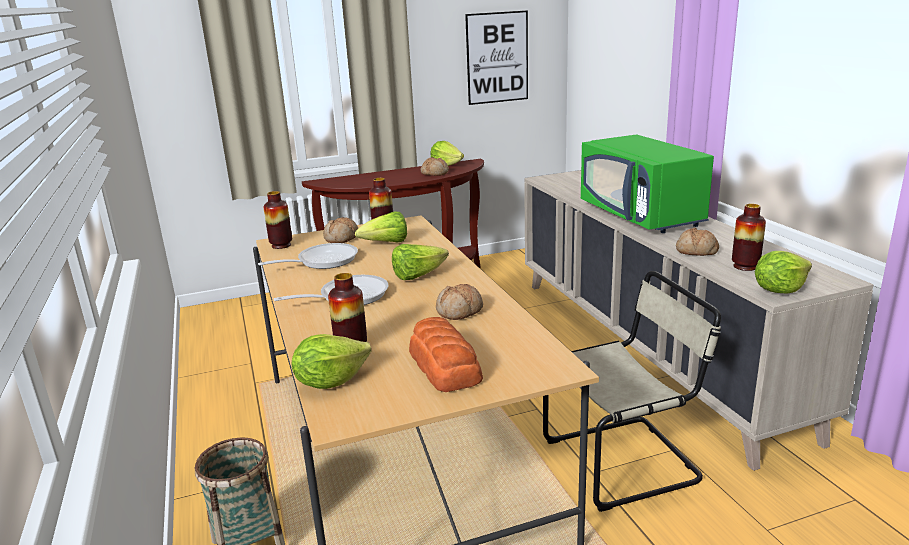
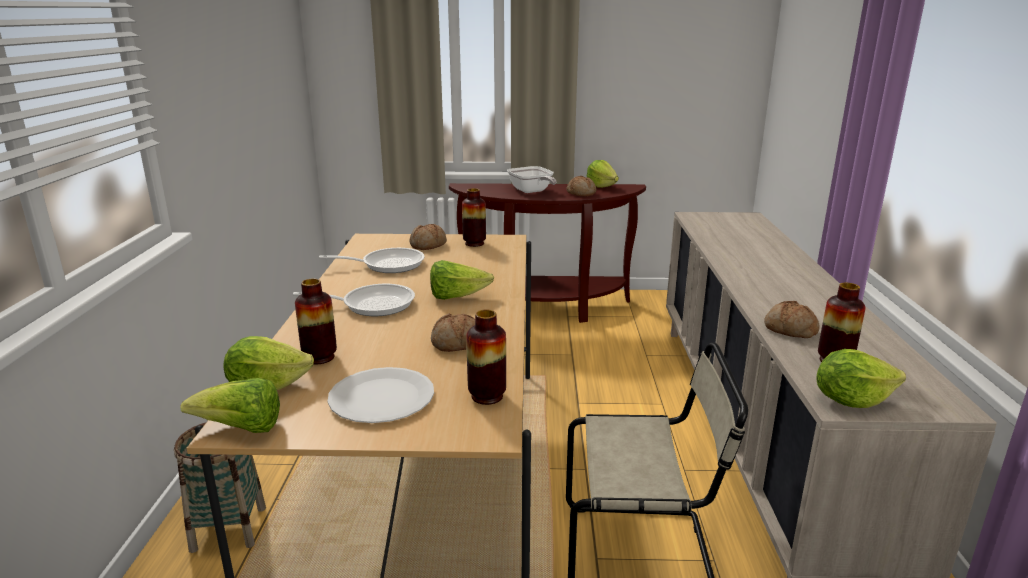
camera: 20 degrees right, 0 degrees up
(281, 245) = (369, 242): vase -> vase (487, 396)
(386, 243) = (462, 258): lettuce -> lettuce (241, 429)
(389, 178) = (532, 191): none -> frying pan
(444, 365) = (382, 397): bread -> white plate
(497, 58) = (682, 76): picture -> none
(641, 215) = (765, 275): green microwave -> none

